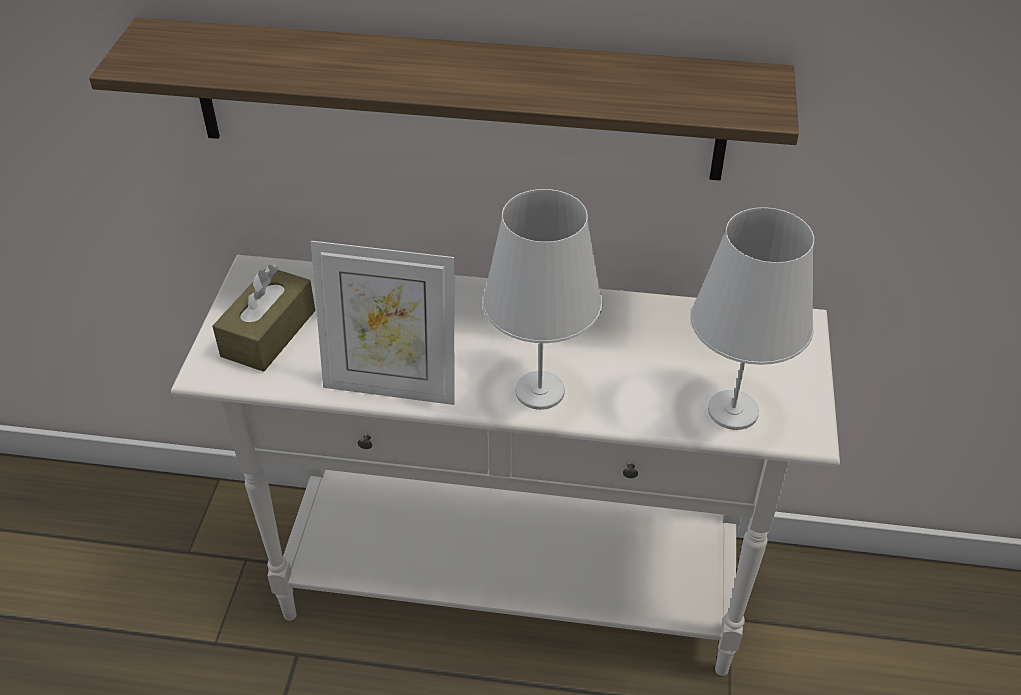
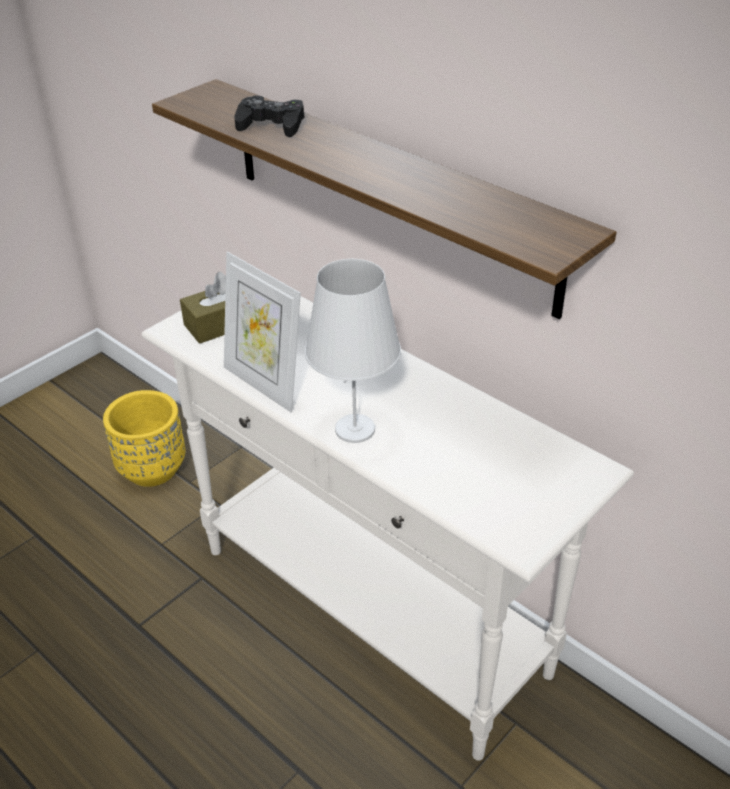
camera: 35 degrees right, 5 degrees down
(128, 560) = (152, 469): none -> yellow planter
(289, 58) = (271, 125): none -> black game controller
(733, 410) = (480, 504): white table lamp -> none

